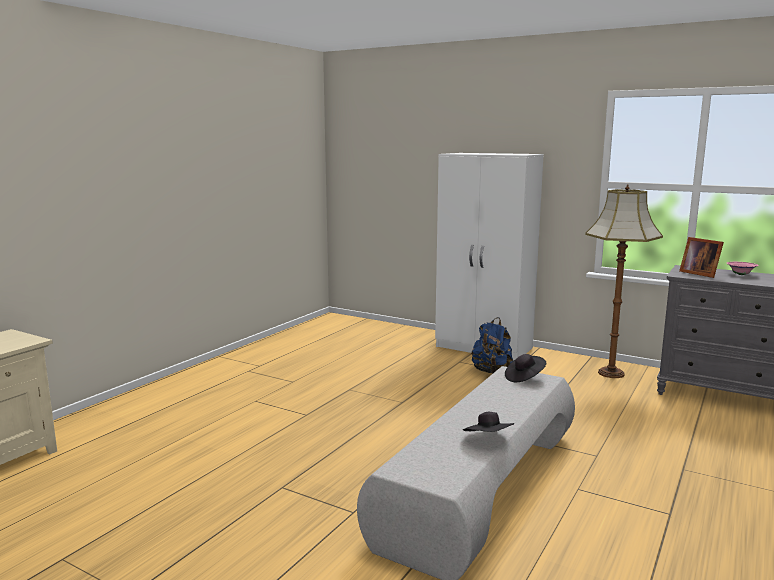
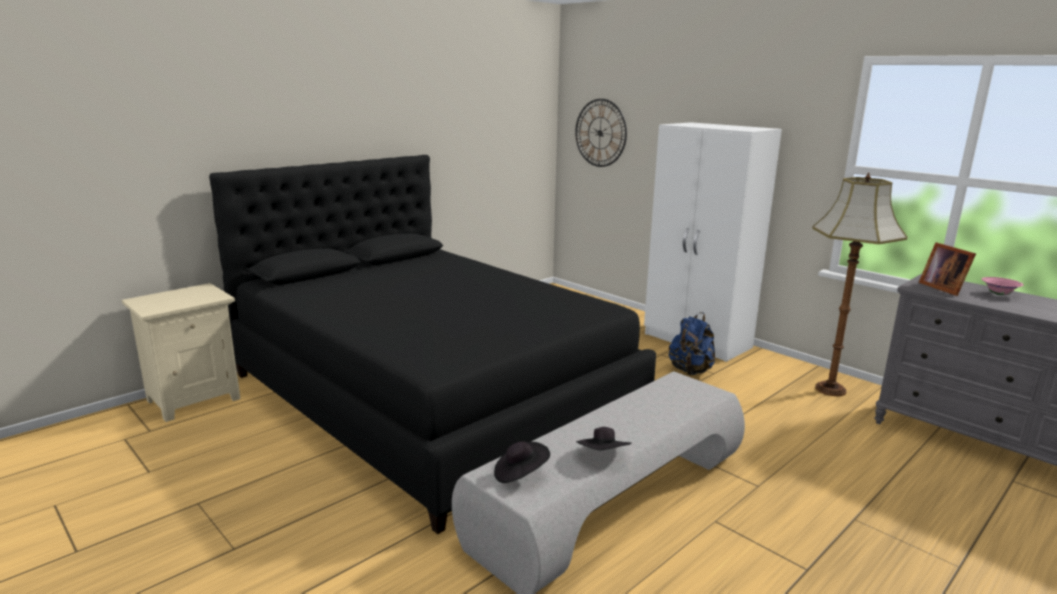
camera: 15 degrees right, 5 degrees up
(264, 422) = (431, 396): none -> black bed
(371, 167) = (600, 133): none -> wall clock
(524, 378) = (689, 389): black hat -> black hat (520, 474)

